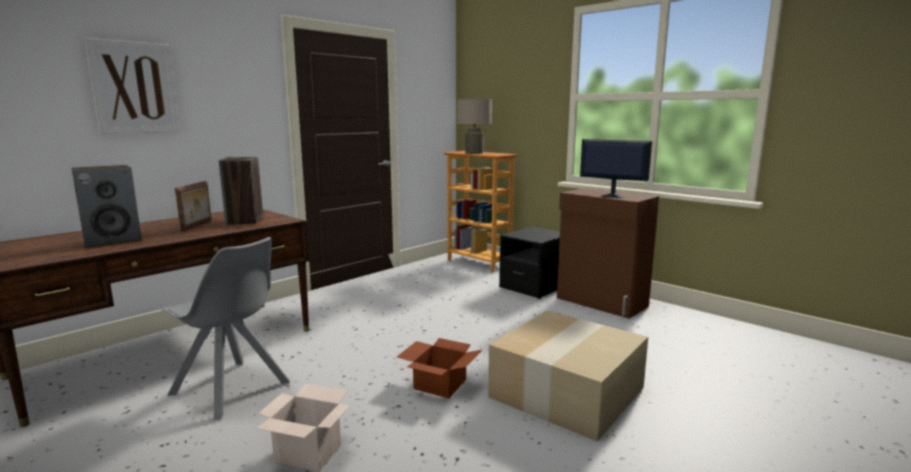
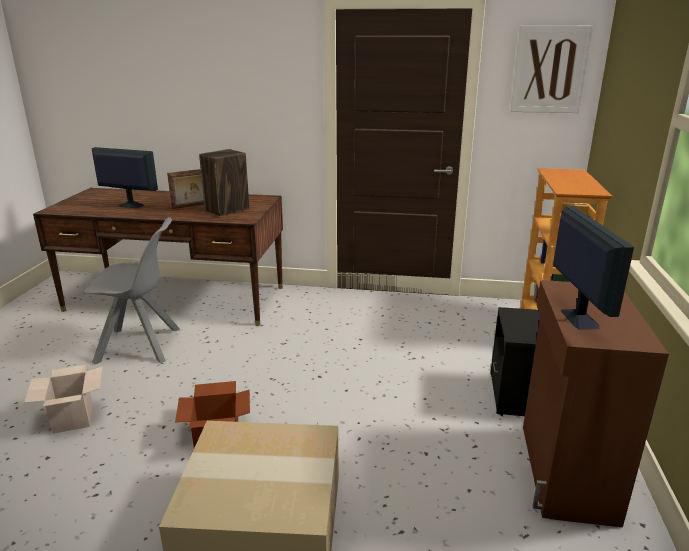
camera: 55 degrees right, 10 degrees up
(113, 240) = (130, 205): speaker -> monitor
(134, 88) = (187, 80): picture -> picture (549, 70)
(232, 389) = (141, 345): grey chair -> grey chair turned 90 degrees counterclockwise
(474, 153) = (563, 178): beige table lamp -> none

